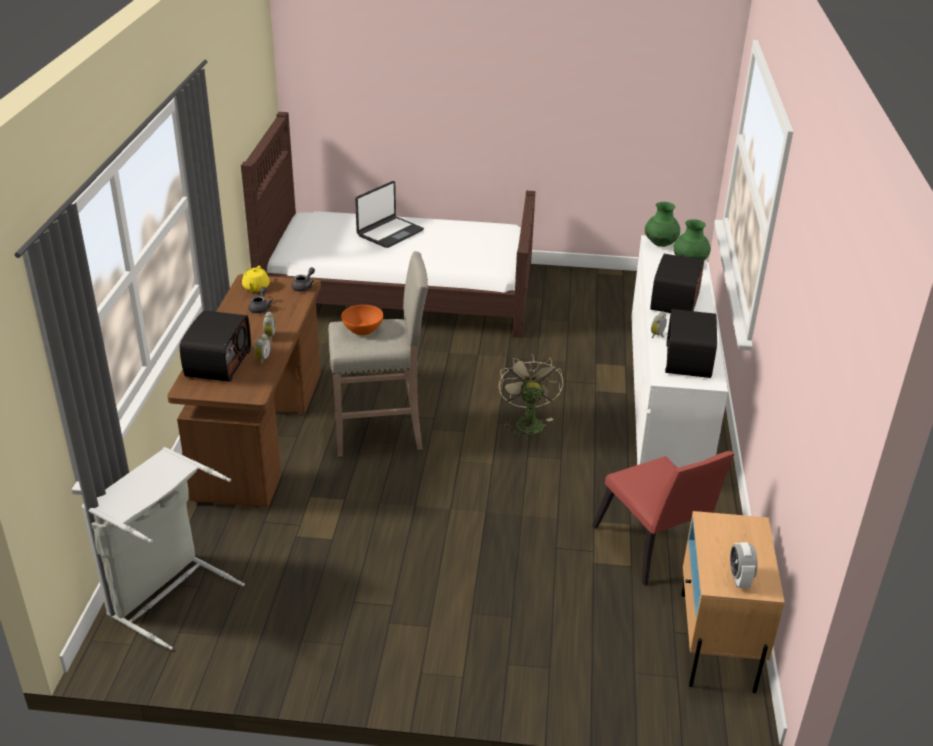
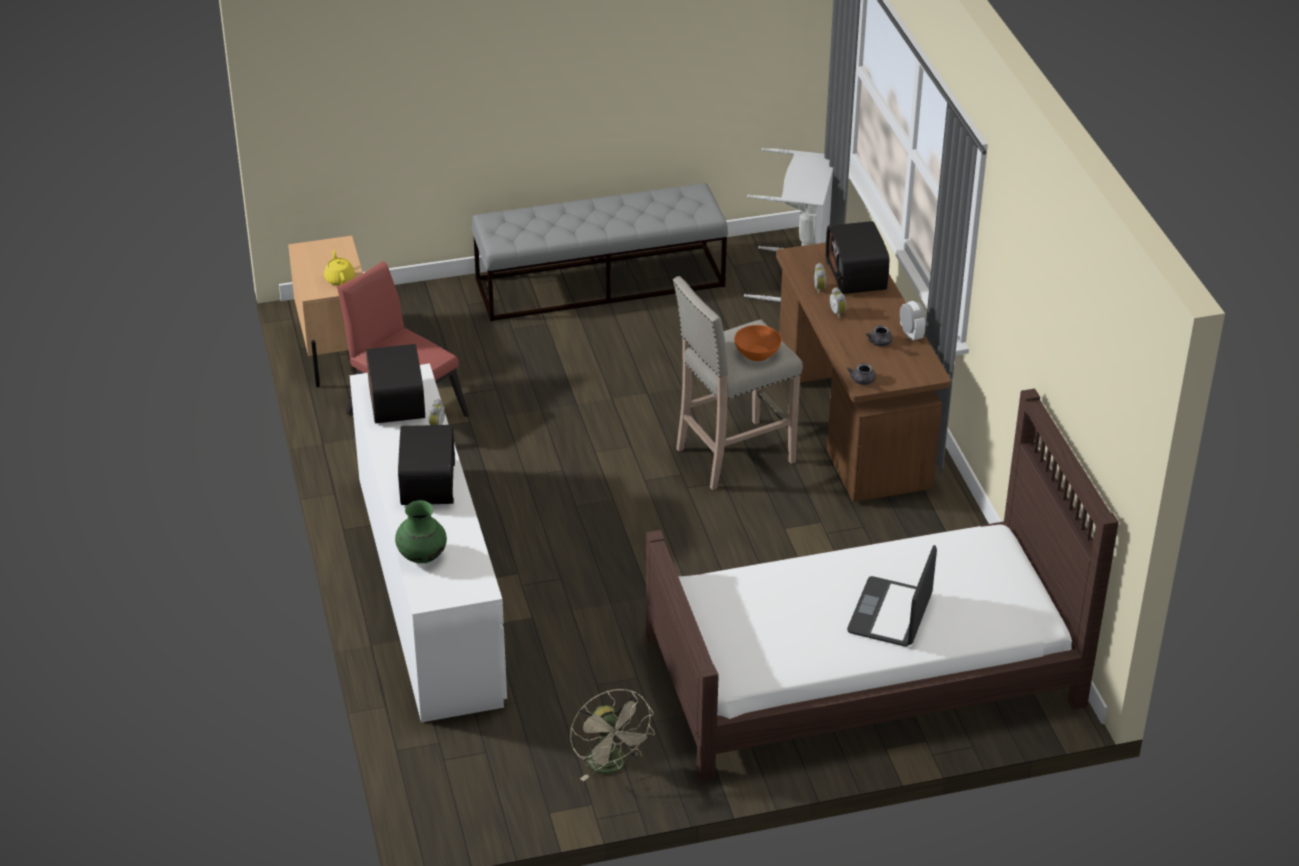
camera: 160 degrees right, 5 degrees up
(256, 287) = (912, 367): yellow teapot -> yellow teapot (340, 279)
(382, 654) = (601, 283): none -> grey bench
(527, 422) = (581, 509): beige fan -> beige fan (612, 766)
(660, 244) = (469, 584): green vase -> none
(739, 579) = (323, 251): alarm clock -> alarm clock (911, 334)

